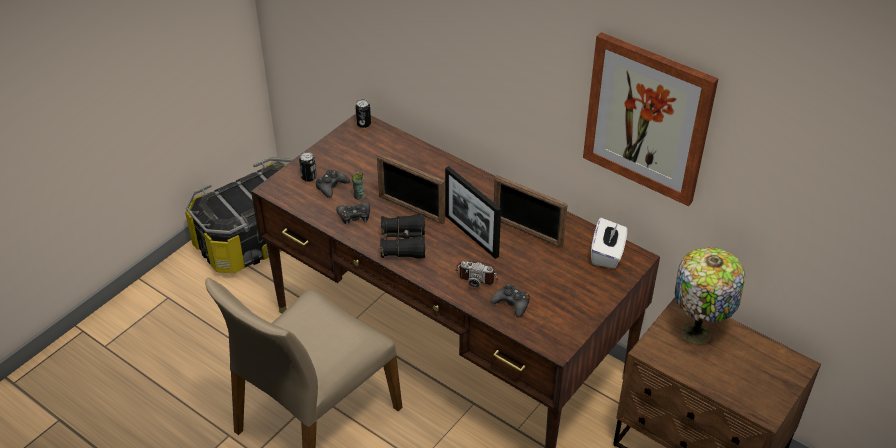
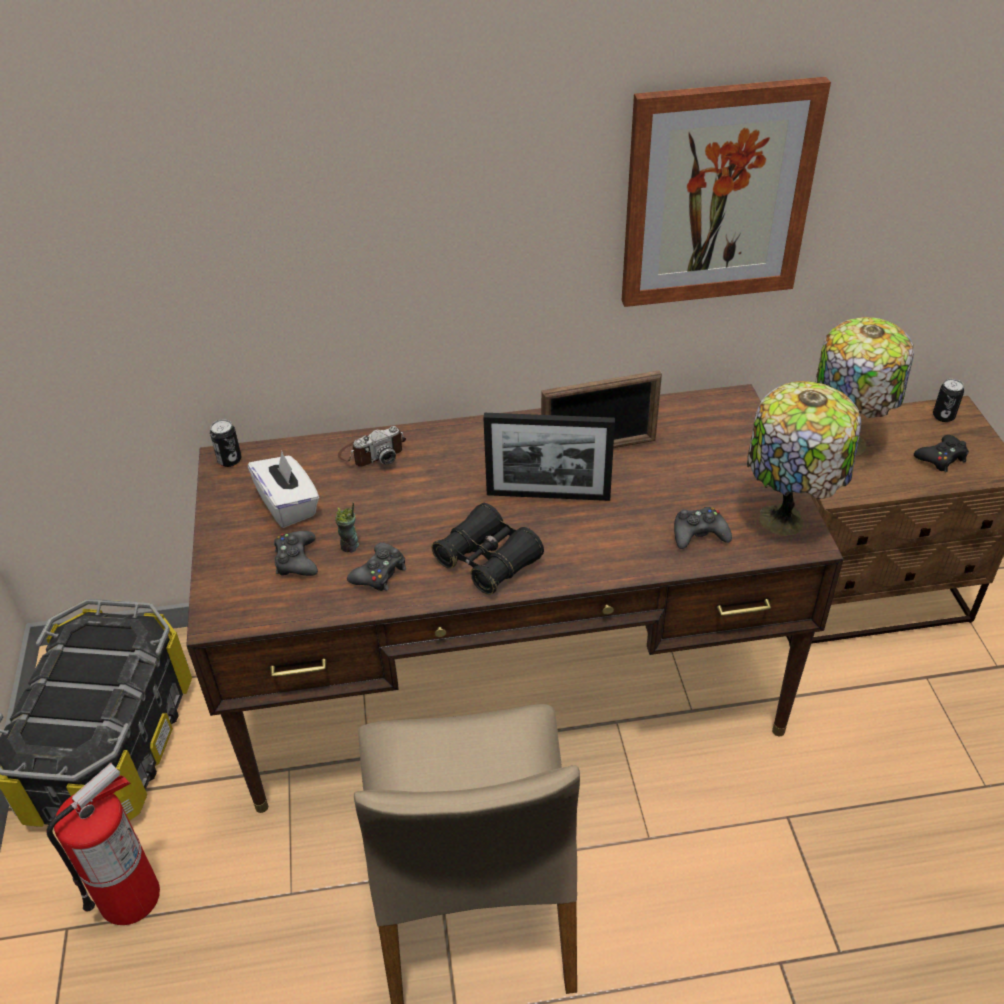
camera: 45 degrees left, 0 degrees up
(200, 304) = (130, 896): none -> fire extinguisher
(309, 177) = (248, 570): can -> can (943, 416)
(411, 209) = (437, 516): picture frame -> none
(477, 274) = (618, 531): camera -> camera (372, 452)
(562, 330) = (785, 521): none -> table lamp
(607, 254) = (705, 415): white tissue box -> white tissue box (288, 505)
(740, 380) = (941, 458): none -> black game controller

